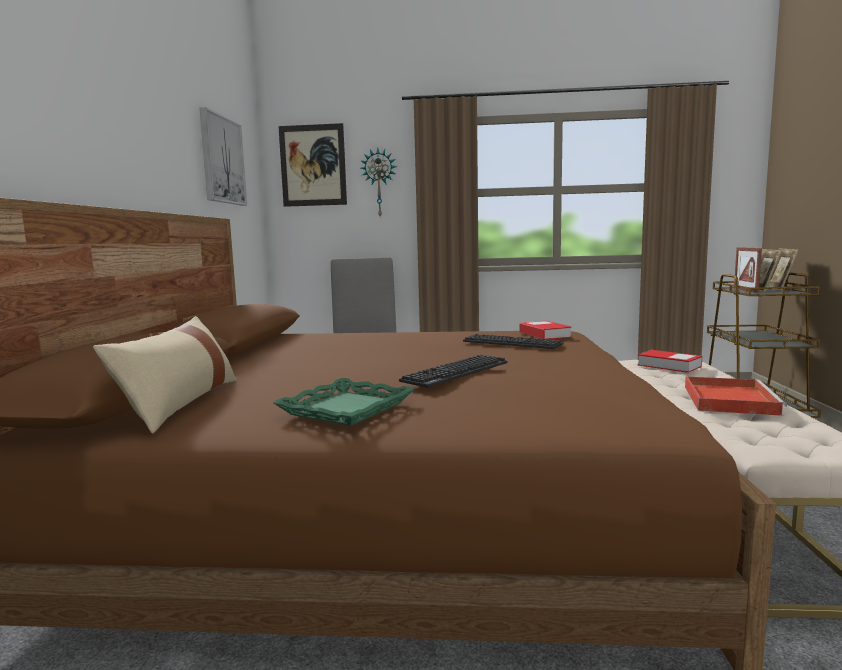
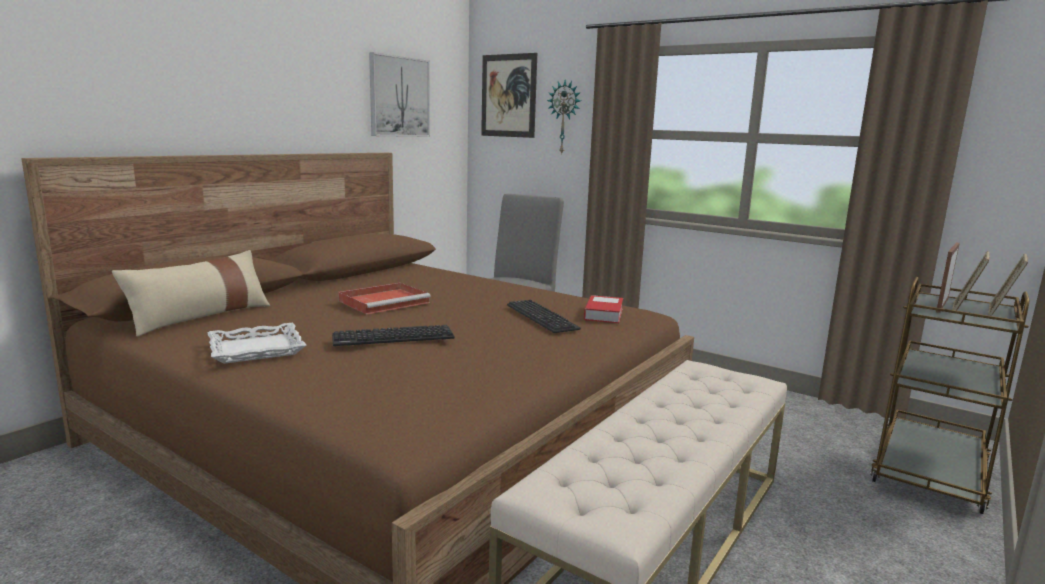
camera: 30 degrees right, 5 degrees up
(347, 409) = (256, 349): green tray -> white tray
(669, 366) = (713, 380): book -> none
(728, 399) = (660, 434): red tray -> red tray (385, 301)

